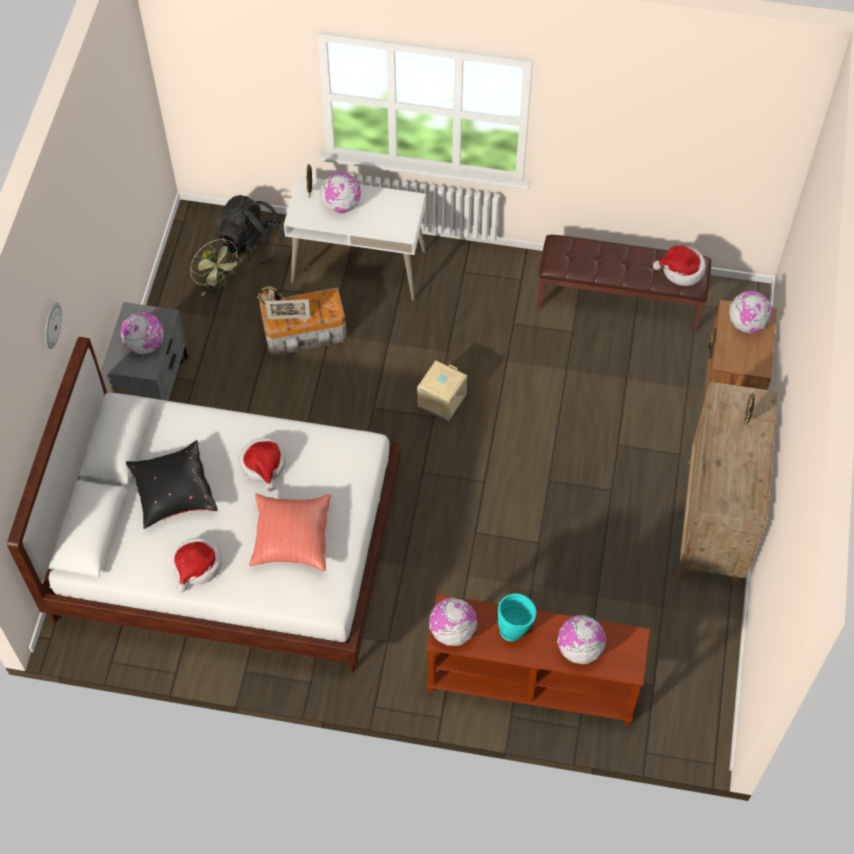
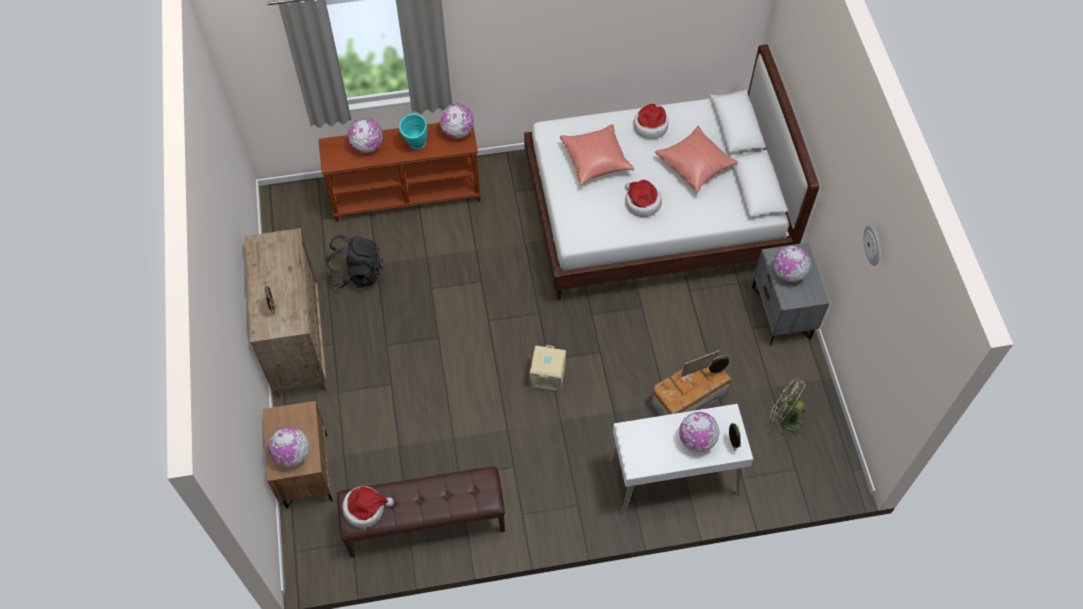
camera: 160 degrees right, 0 degrees up
(51, 325) = (826, 131): wall clock -> wall clock (873, 245)
(173, 493) = (695, 166): black pillow -> red pillow
(252, 244) = (778, 468): black backpack -> black backpack (356, 273)

